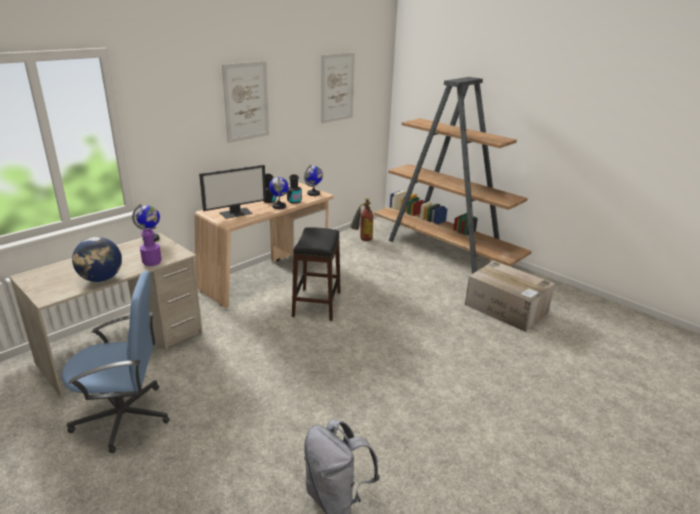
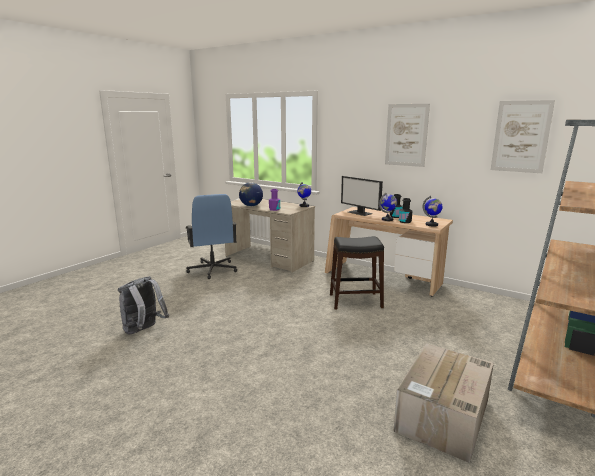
camera: 80 degrees right, 10 degrees down
(362, 240) = (503, 308): fire extinguisher -> none

